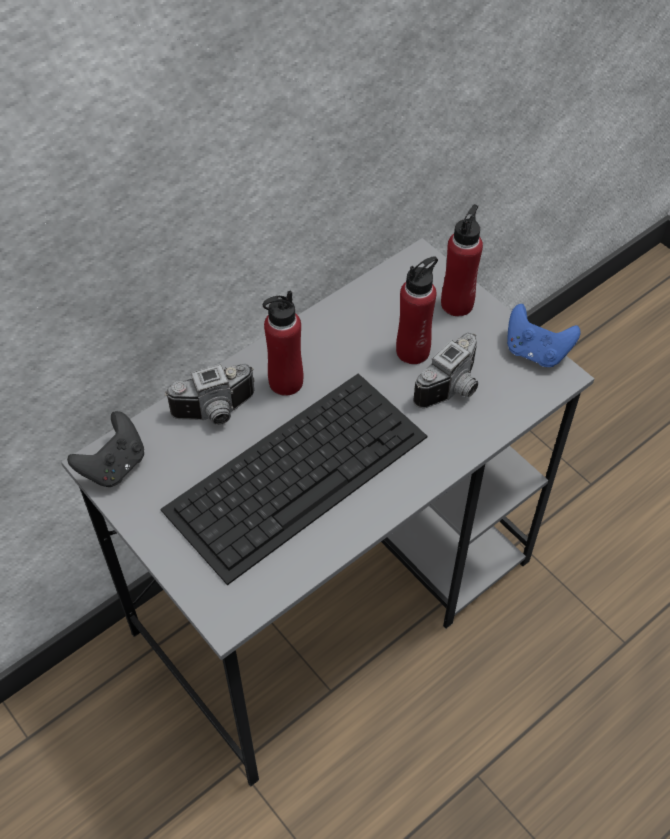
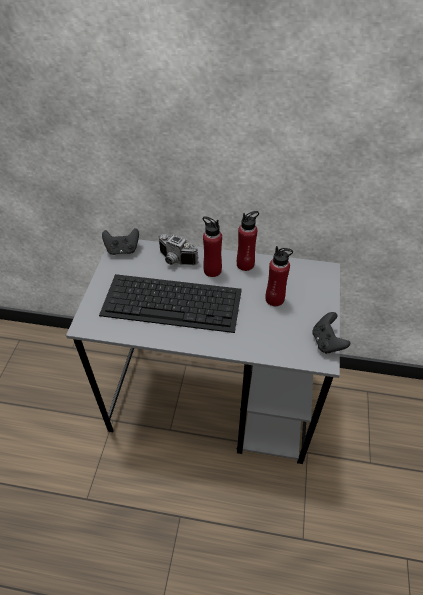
camera: 50 degrees right, 5 degrees down
(454, 389) = (270, 326): camera -> none
(457, 304) = (318, 297): red bottle -> red bottle (245, 264)
(536, 352) = (327, 342): blue game controller -> black game controller

